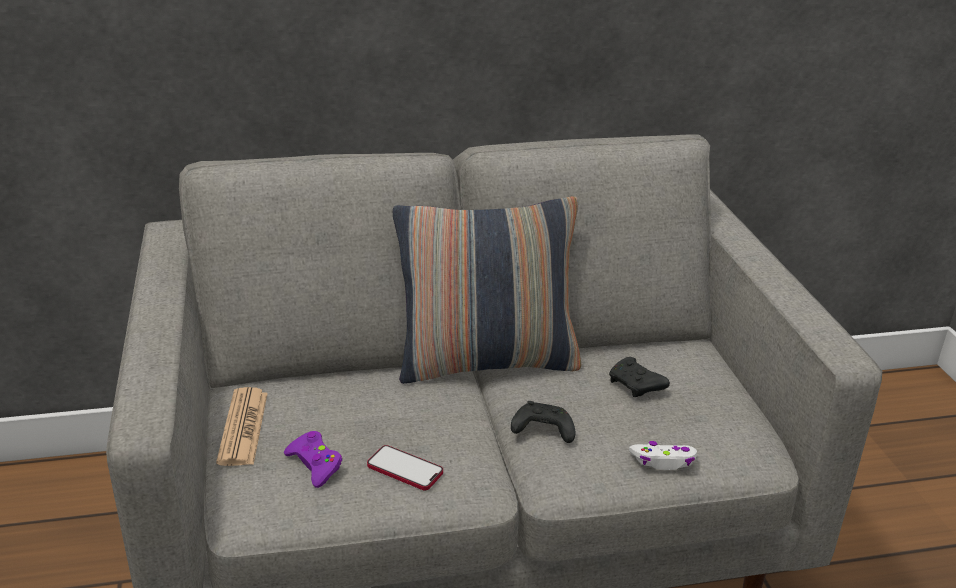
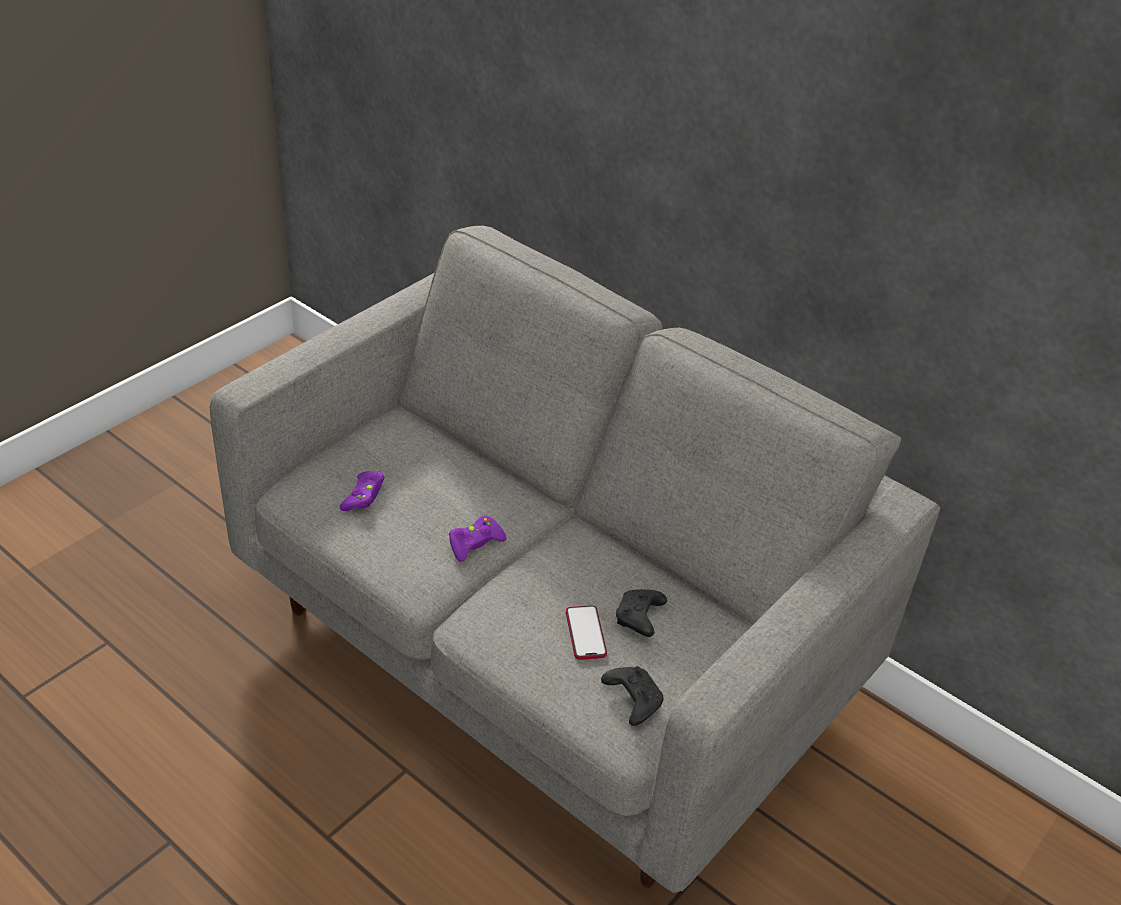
camera: 50 degrees right, 10 degrees up
(243, 427) = (368, 442): newspaper -> none
(405, 469) = (400, 541): phone -> phone (585, 634)
(457, 427) = (475, 543): none -> purple game controller
(487, 362) = (575, 517): pillow -> none
(541, 431) = (518, 590): black game controller -> black game controller (632, 699)
(663, 461) = (552, 678): white game controller -> none

